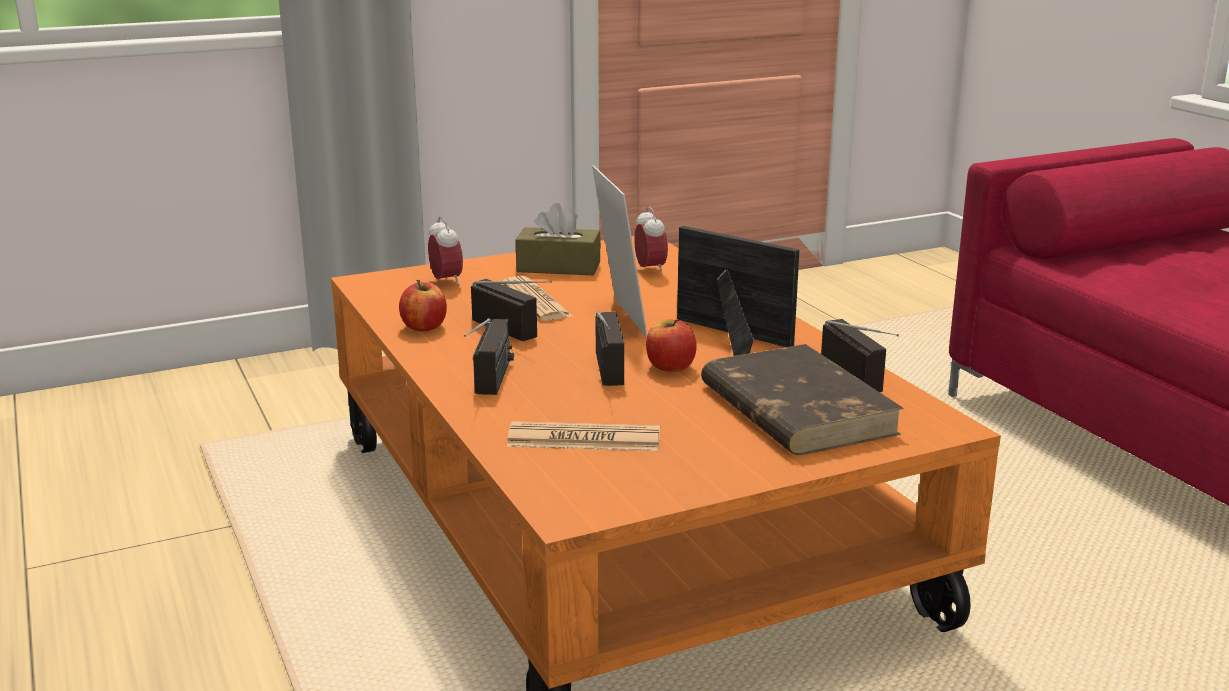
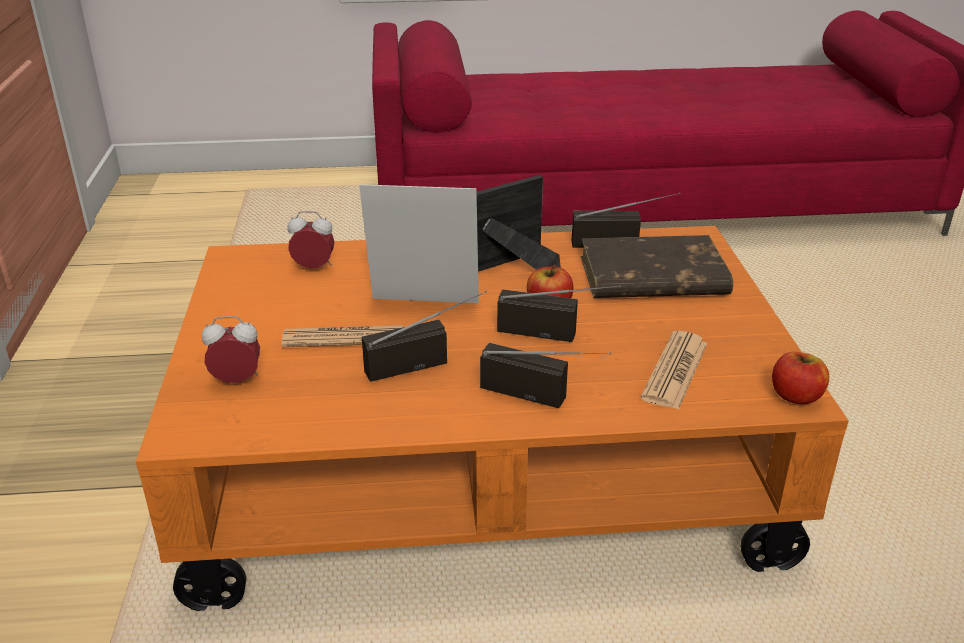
camera: 70 degrees left, 10 degrees up
(424, 327) = (365, 414): apple -> apple (796, 396)
(558, 267) = (258, 310): brown tissue box -> none

